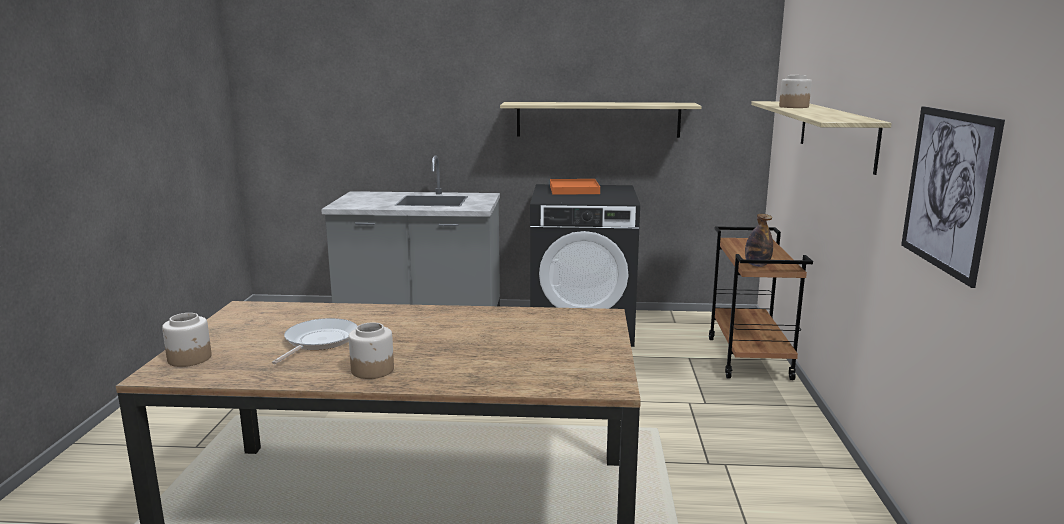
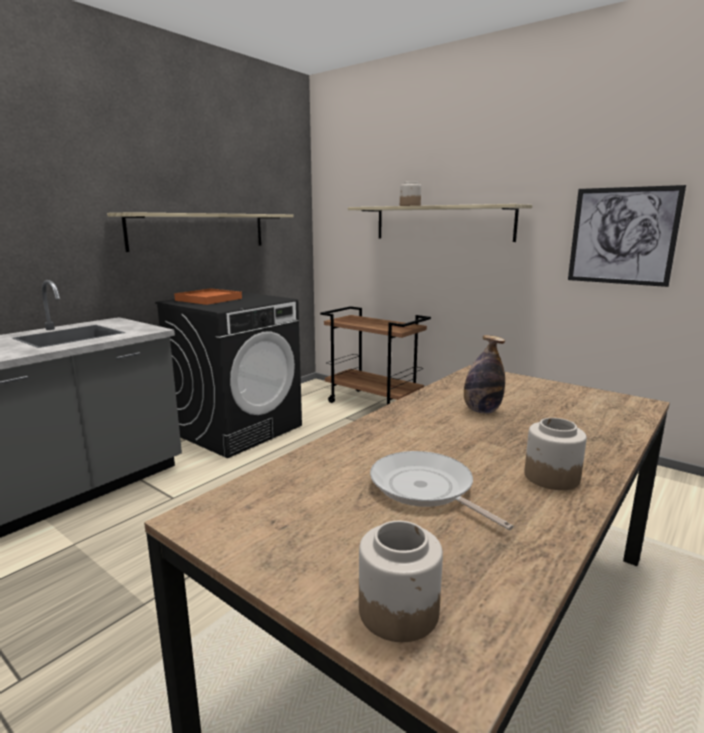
camera: 55 degrees left, 0 degrees up
(757, 265) = (397, 328): bottle -> bottle (481, 411)

